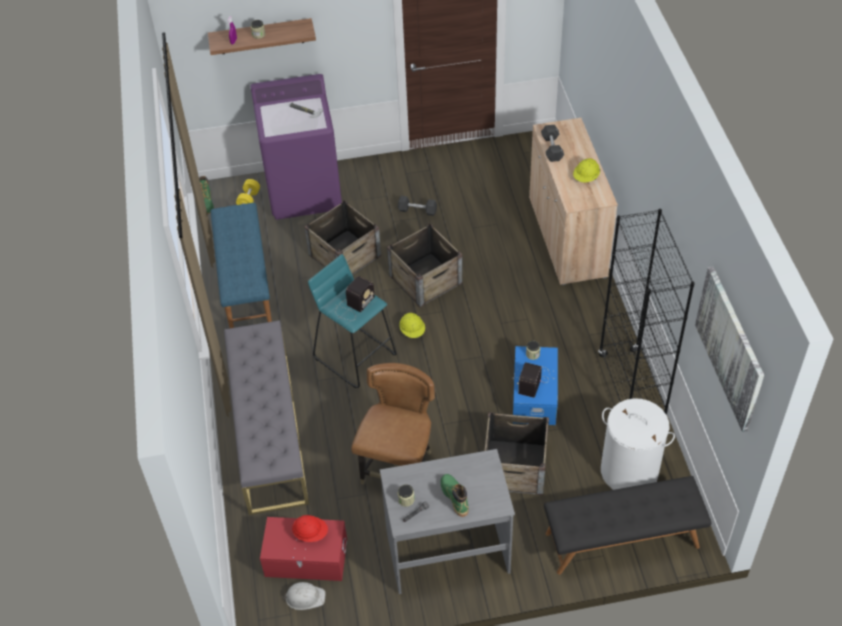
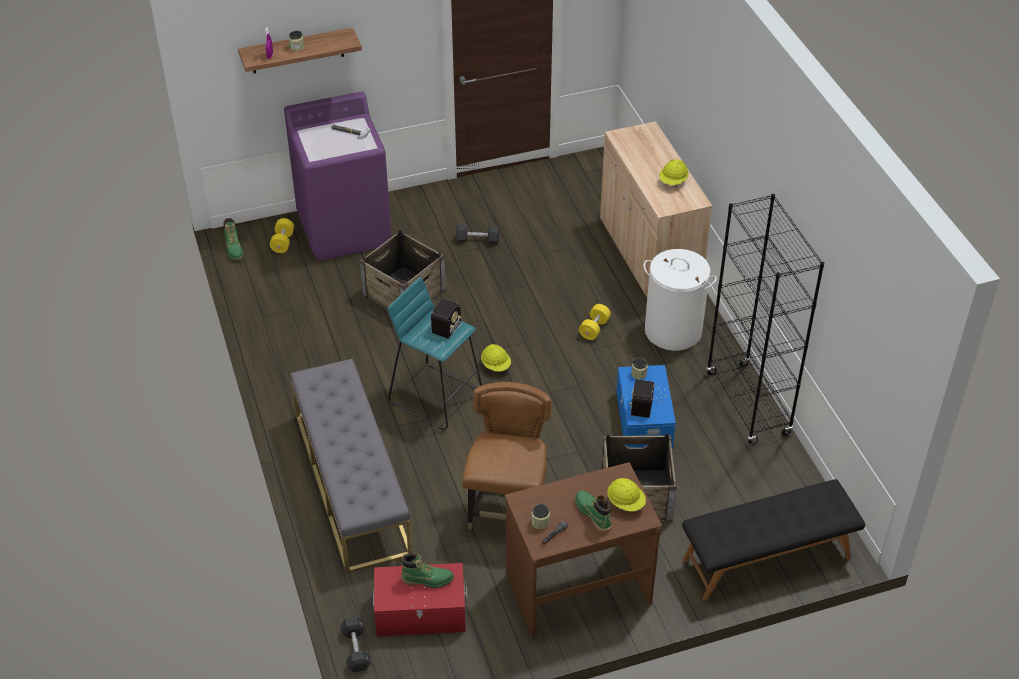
camera: 10 degrees left, 5 degrees down
(244, 281) = (293, 328): blue bench -> none
(304, 597) = (426, 653): white hard hat -> none
(311, 533) = (427, 580): red hard hat -> green boot
(425, 279) = (500, 311): crate -> none
(447, 550) = (578, 588): grey desk -> brown desk
(486, 488) = (626, 503): none -> yellow hard hat
(505, 303) = (594, 328): none -> yellow dumbbell
(552, 148) = (630, 154): black dumbbell -> black dumbbell (356, 650)
(629, 471) = (762, 488): white laundry basket -> white laundry basket (673, 331)
(730, 348) = (874, 322): picture -> none

